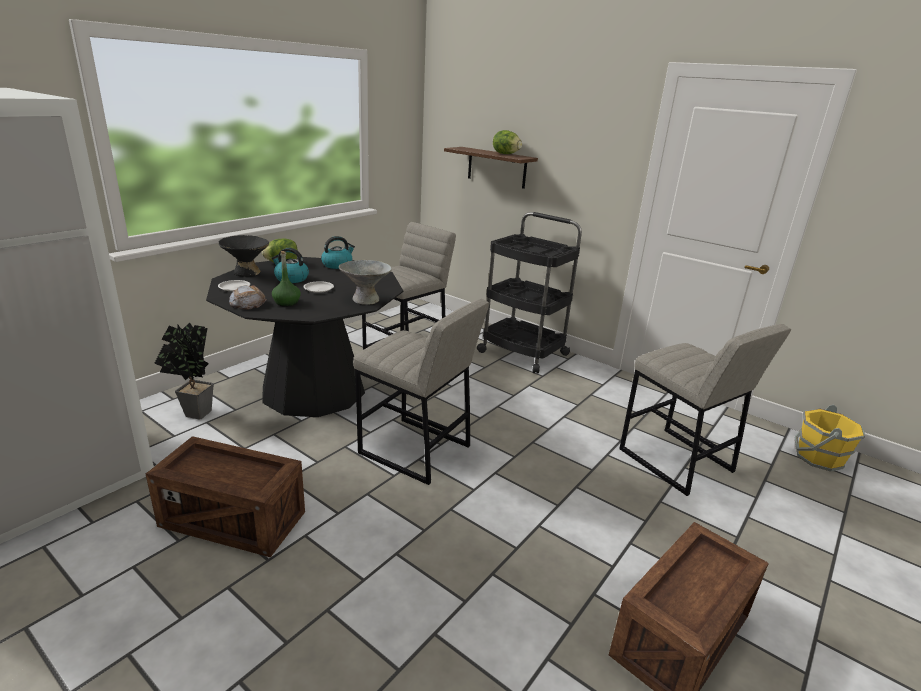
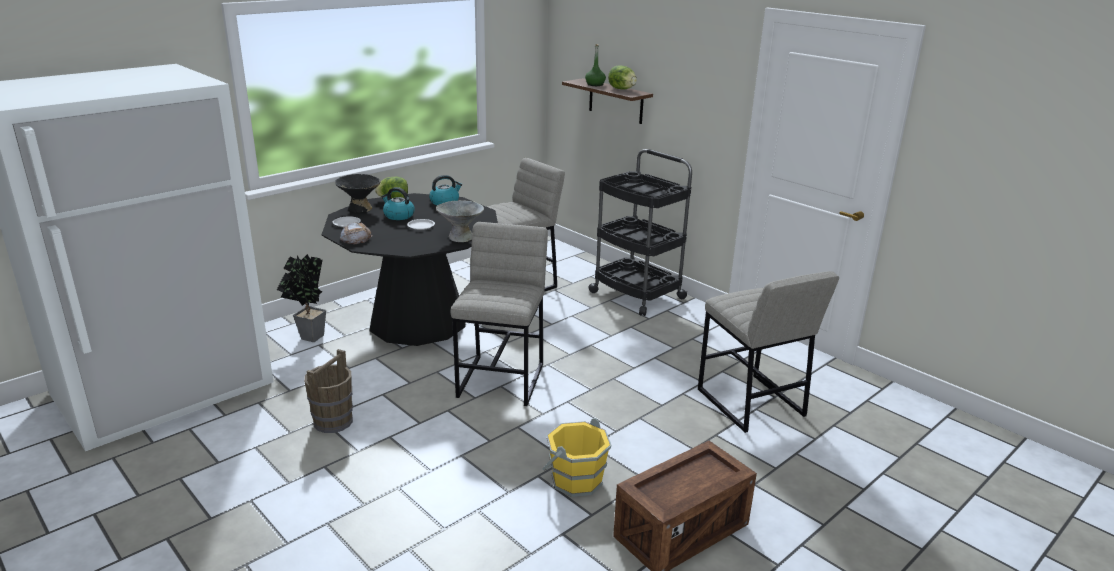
camera: 10 degrees right, 0 degrees up
(233, 520) = (333, 421): crate -> brown bucket
(287, 303) = (390, 239): green bottle -> green bottle (595, 84)
(417, 450) = (501, 379): grey chair -> grey chair turned 120 degrees counterclockwise
(818, 457) = (905, 409): yellow bucket -> yellow bucket (575, 479)

